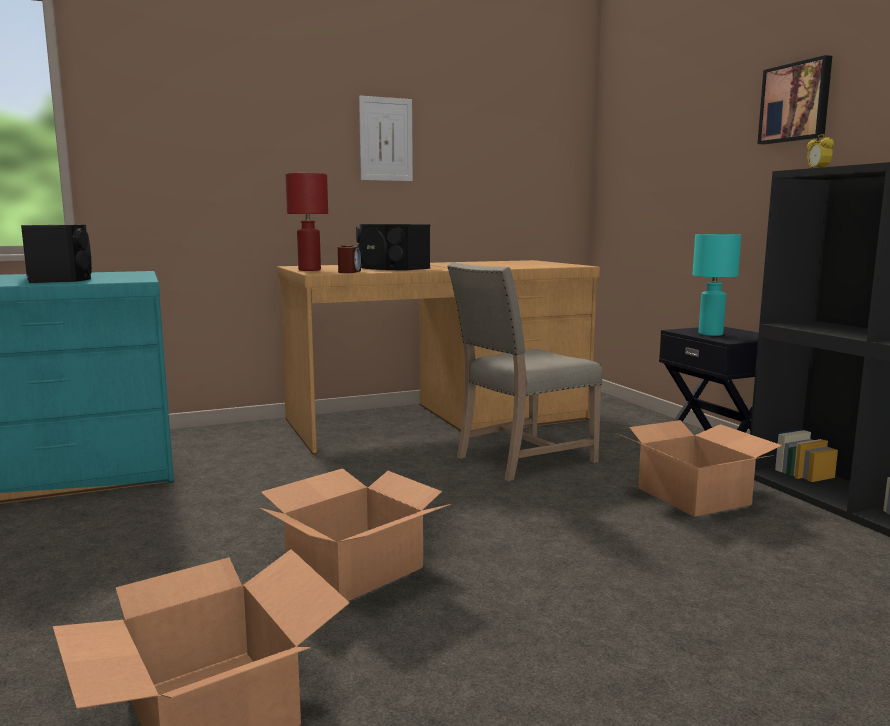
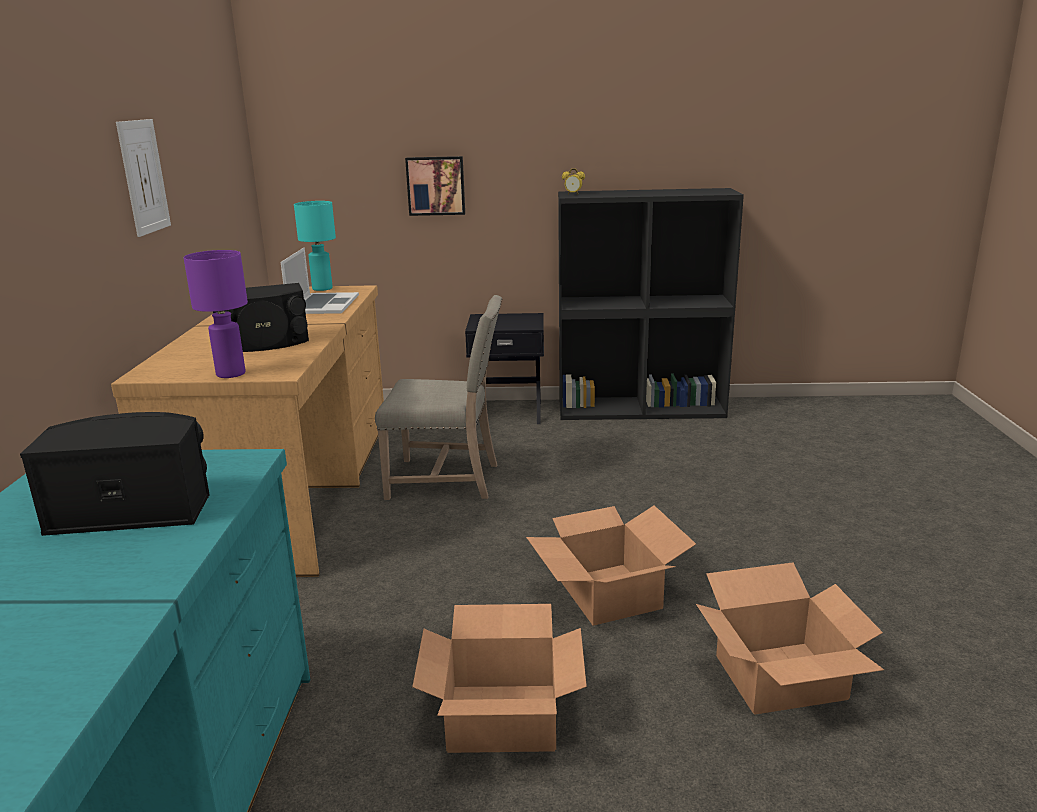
camera: 65 degrees left, 10 degrees up
(310, 270) = (231, 374): red table lamp -> purple table lamp
(349, 272) = (291, 361): alarm clock -> none
(513, 266) = (323, 304): none -> laptop
(521, 459) = (447, 480): beige chair -> beige chair turned 75 degrees counterclockwise
(693, 496) = (577, 444): cardboard box -> cardboard box (502, 716)
(711, 334) = (503, 324): turquoise table lamp -> turquoise table lamp (322, 288)
(796, 102) = (517, 134): picture -> picture (436, 185)

